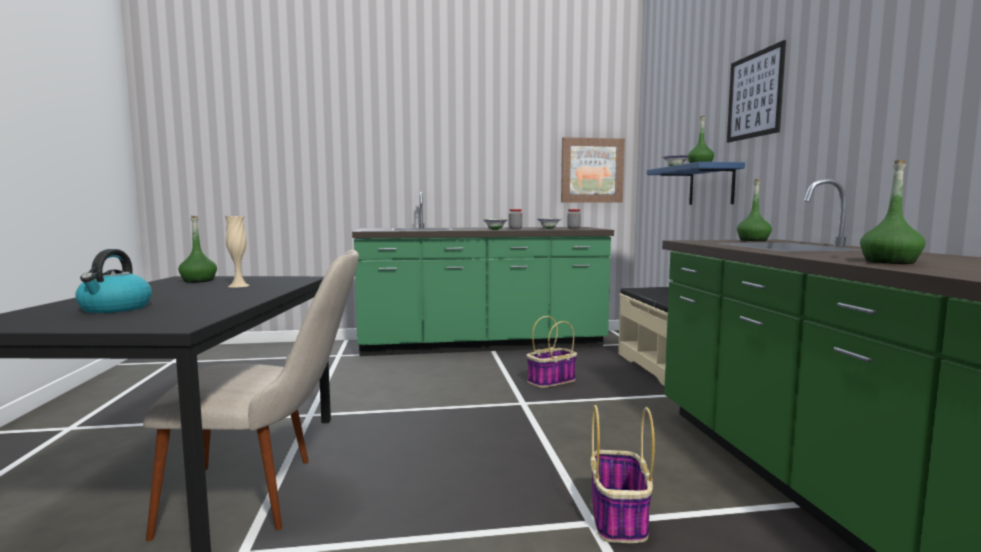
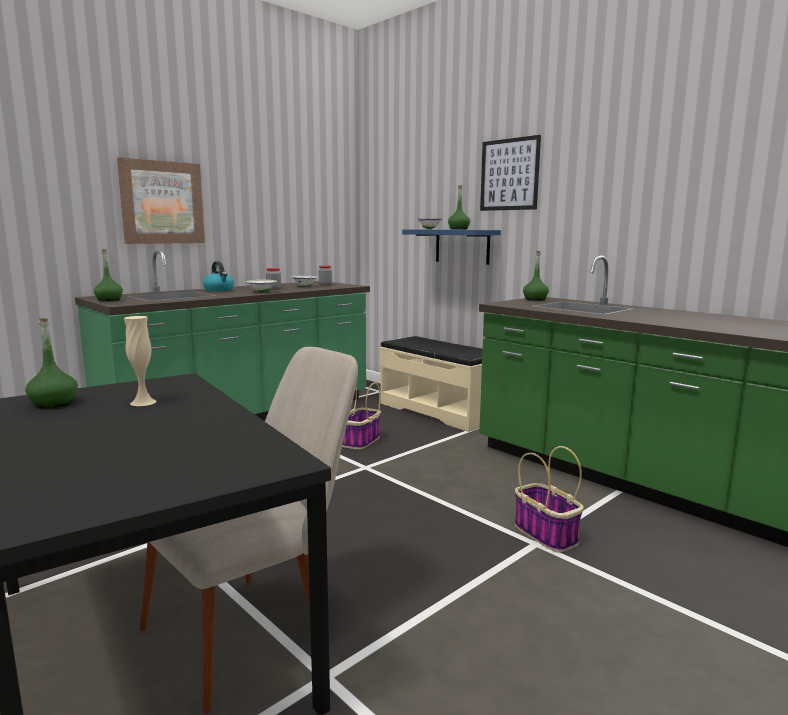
camera: 35 degrees left, 5 degrees up
(115, 308) = (120, 460): kettle -> kettle (219, 290)
(591, 170) = (322, 223): picture -> picture (162, 202)
(889, 262) = (691, 323): green bottle -> green bottle (109, 300)

